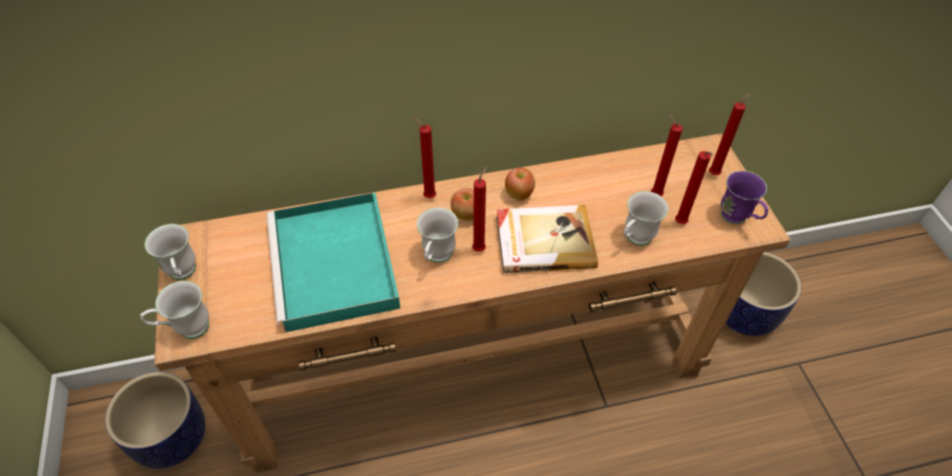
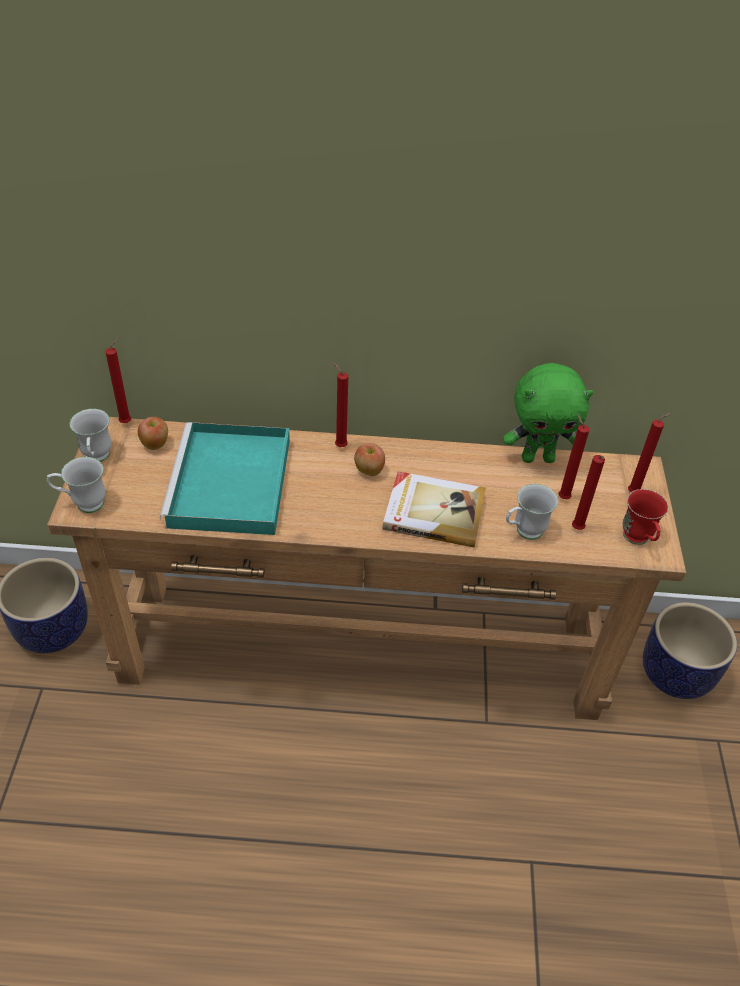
camera: 15 degrees right, 5 degrees down
(436, 258) = (325, 501): white mug -> none
(480, 248) = (369, 503): red candle -> red candle (127, 422)
(519, 194) = (427, 464): apple -> apple (155, 444)
(617, 162) = (538, 458): none -> green plush toy
(737, 220) = (638, 540): purple mug -> red mug

